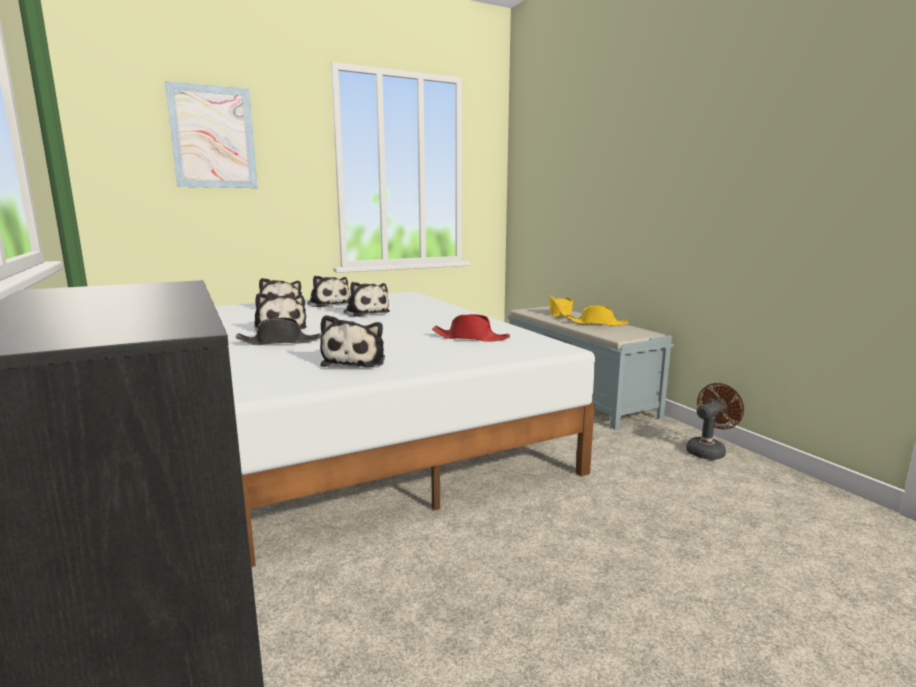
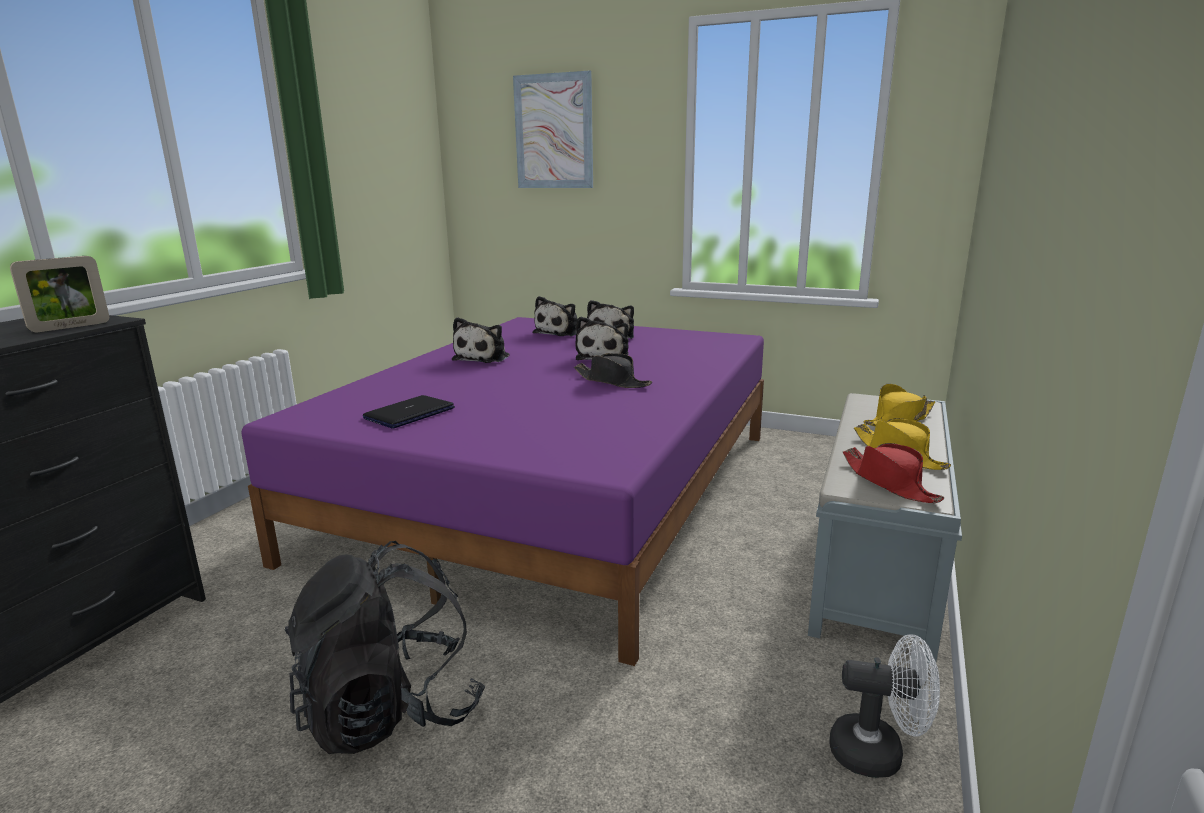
camera: 50 degrees right, 5 degrees up
(165, 290) = (70, 327): none -> picture frame
(280, 342) = (436, 374): black hat -> black hat (612, 381)
(356, 361) = (409, 413): plush toy -> laptop
(365, 427) = (557, 491): white bed -> purple bed
(470, 338) = (576, 421): red hat -> red hat (889, 482)
(544, 561) = (391, 711): none -> black backpack
(708, 451) = (878, 753): brown fan -> white fan

